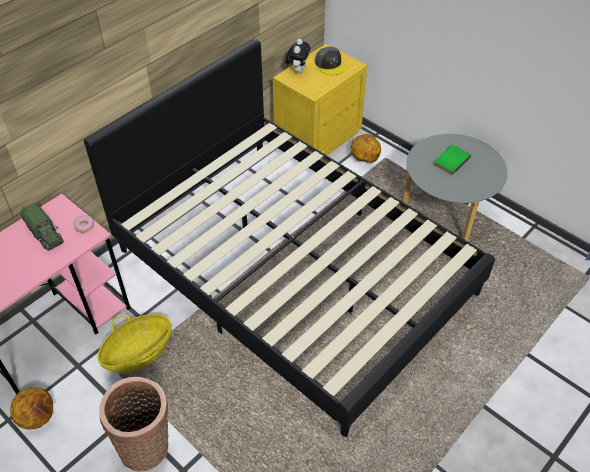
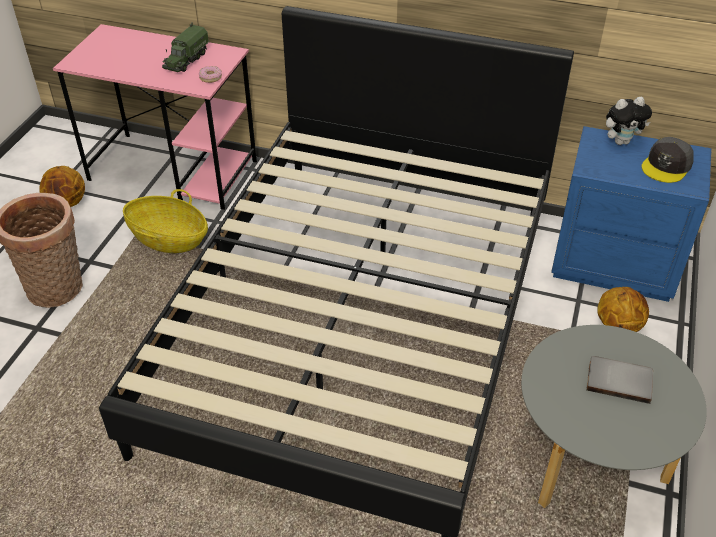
camera: 65 degrees right, 5 degrees down
(317, 138) = (614, 263): yellow nightstand -> blue nightstand
(450, 160) = (619, 379): green book -> grey book

